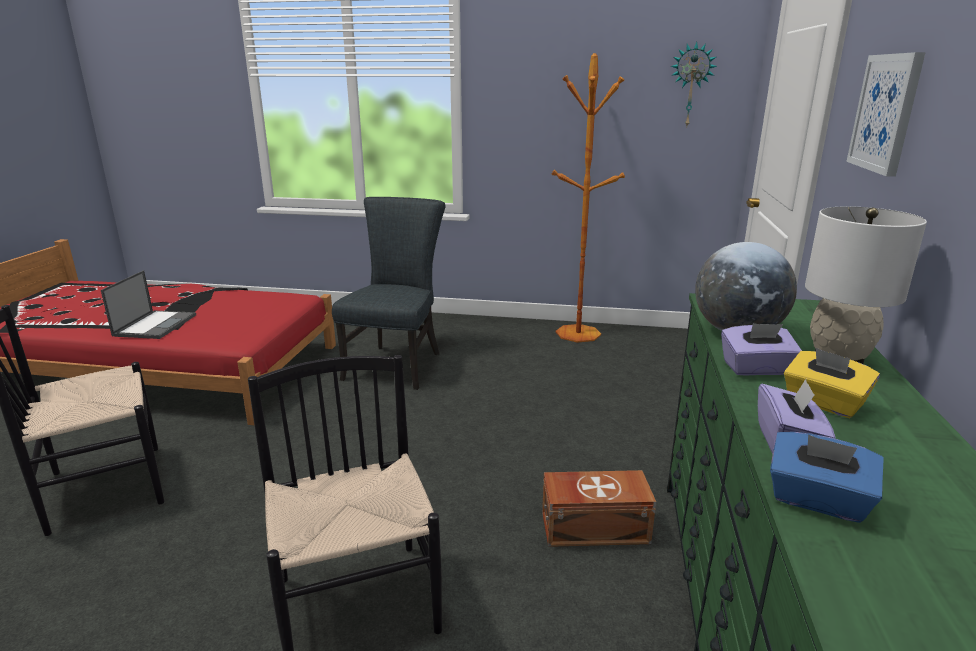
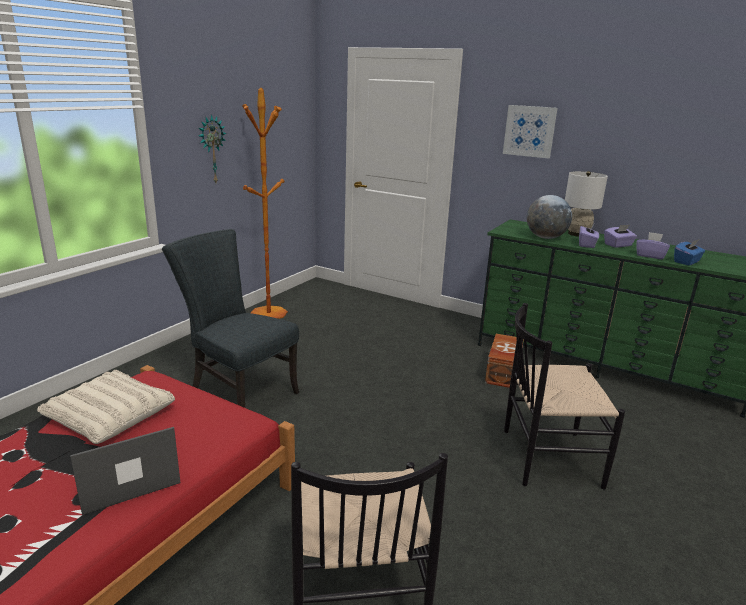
camera: 70 degrees left, 0 degrees up
(155, 325) = (125, 478): laptop -> laptop turned 60 degrees counterclockwise
(237, 301) = (110, 416): none -> beige pillow
(691, 85) = (288, 109): wall clock -> wall clock (211, 149)
(823, 403) = (618, 245): yellow tissue box -> purple tissue box

